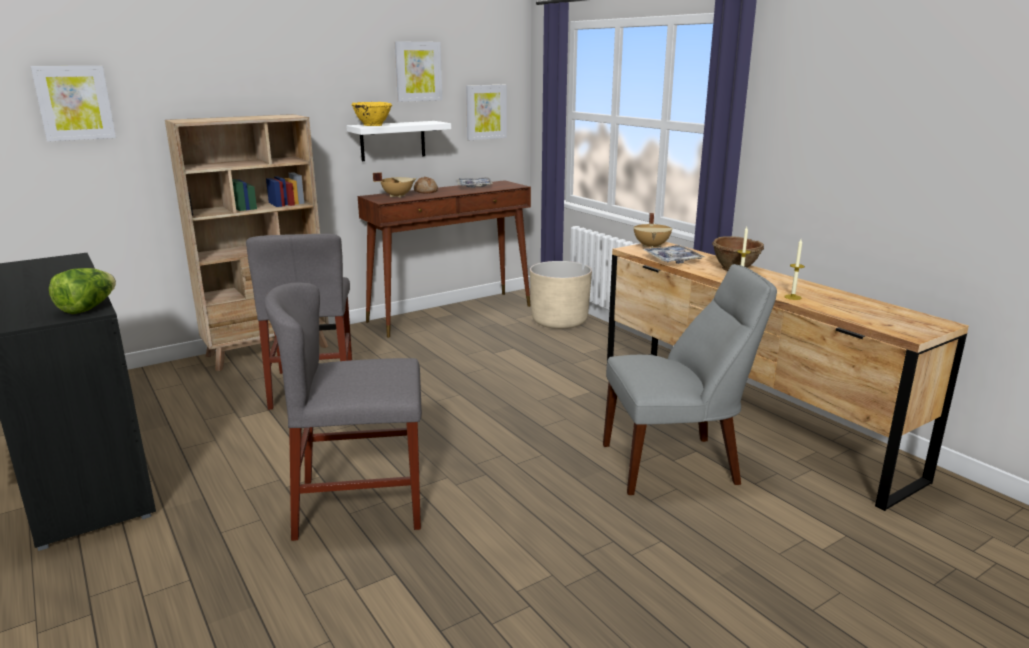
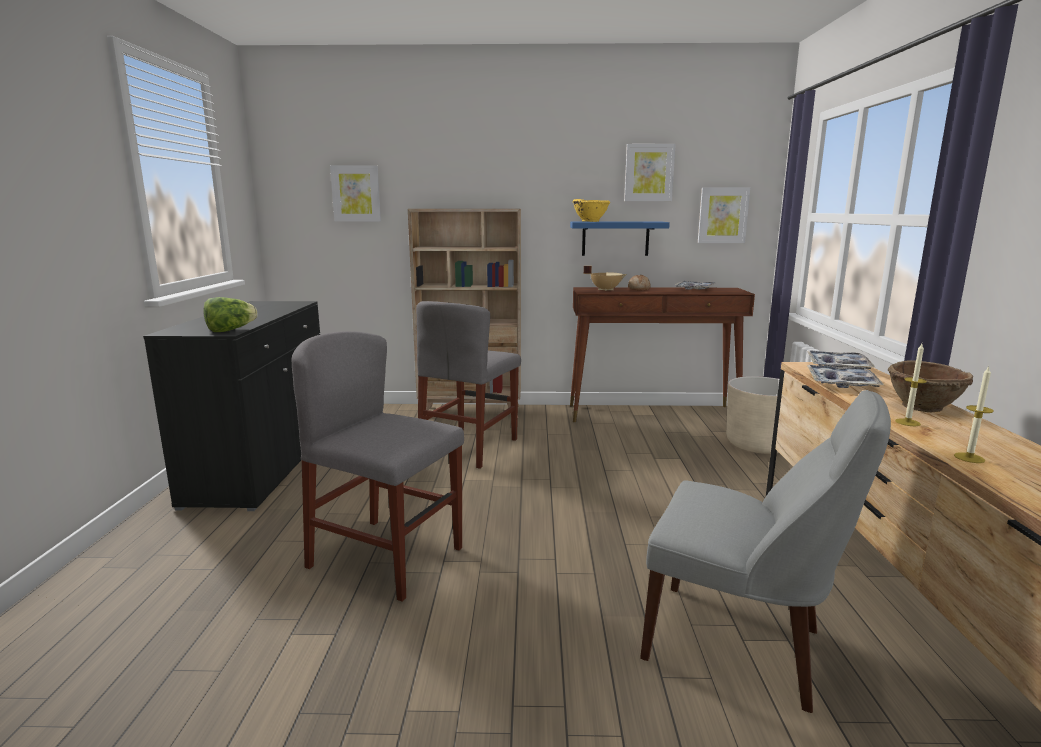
camera: 35 degrees right, 5 degrees down
(392, 140) = (615, 238): white shelf -> blue shelf
(652, 246) = (838, 366): beige cooking pot -> tray

